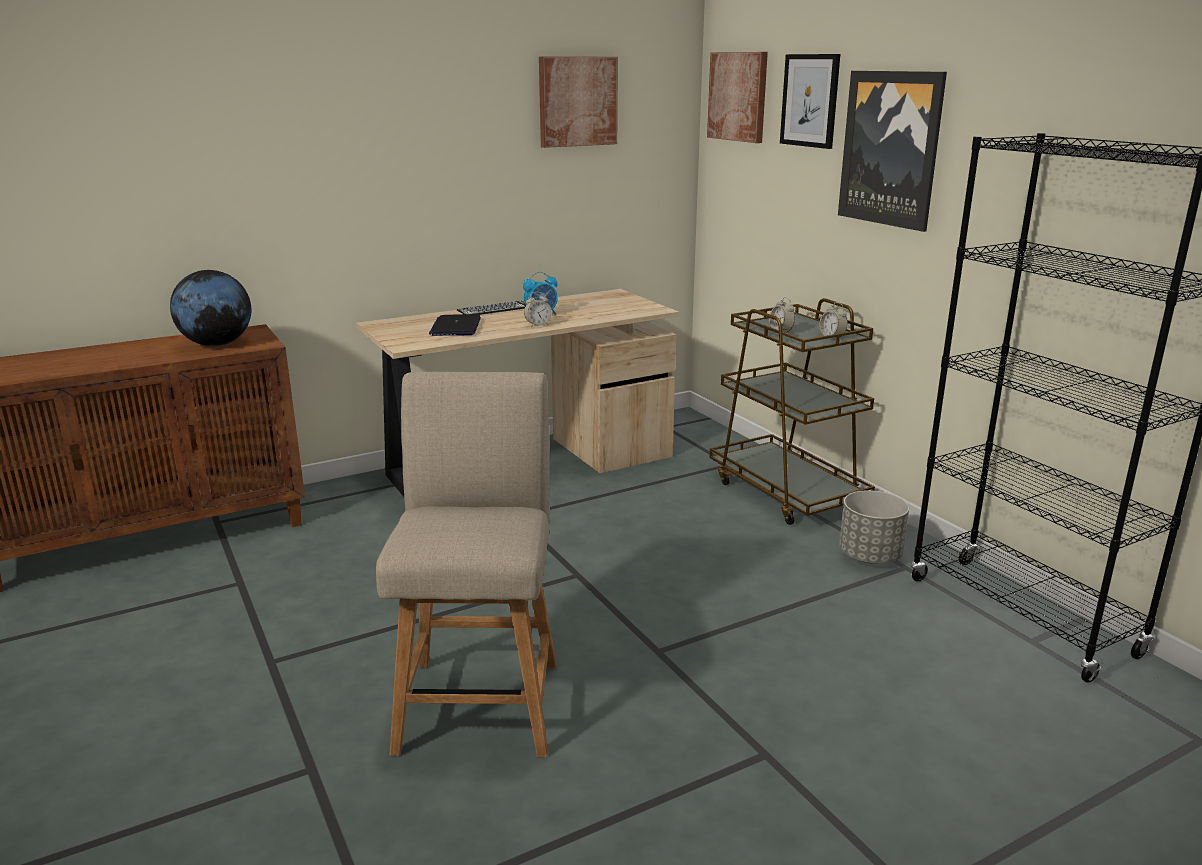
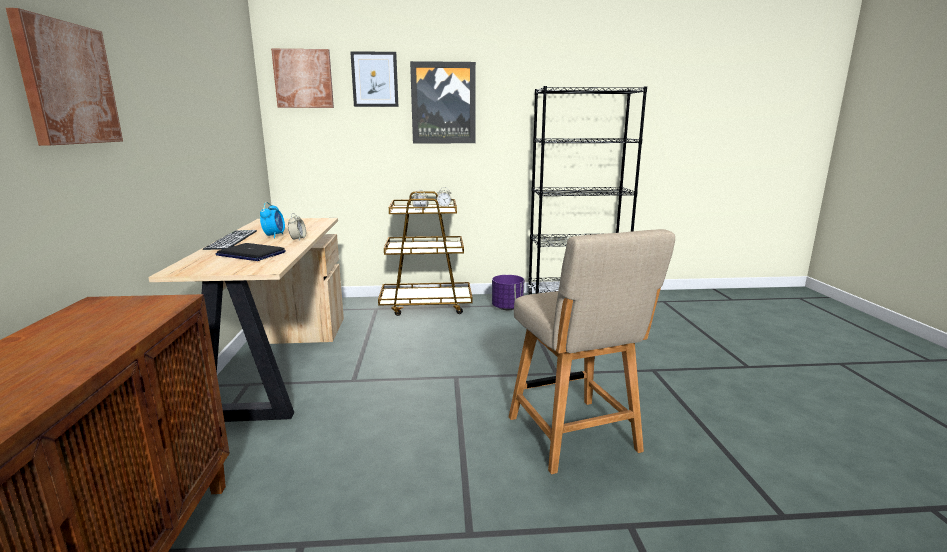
camera: 65 degrees left, 5 degrees down
(216, 344) = (116, 319): globe -> none
(480, 699) = (575, 437): beige chair -> beige chair turned 135 degrees counterclockwise
(577, 101) = (219, 72): picture -> picture (67, 84)
(870, 556) = (507, 308): grey planter -> purple planter

